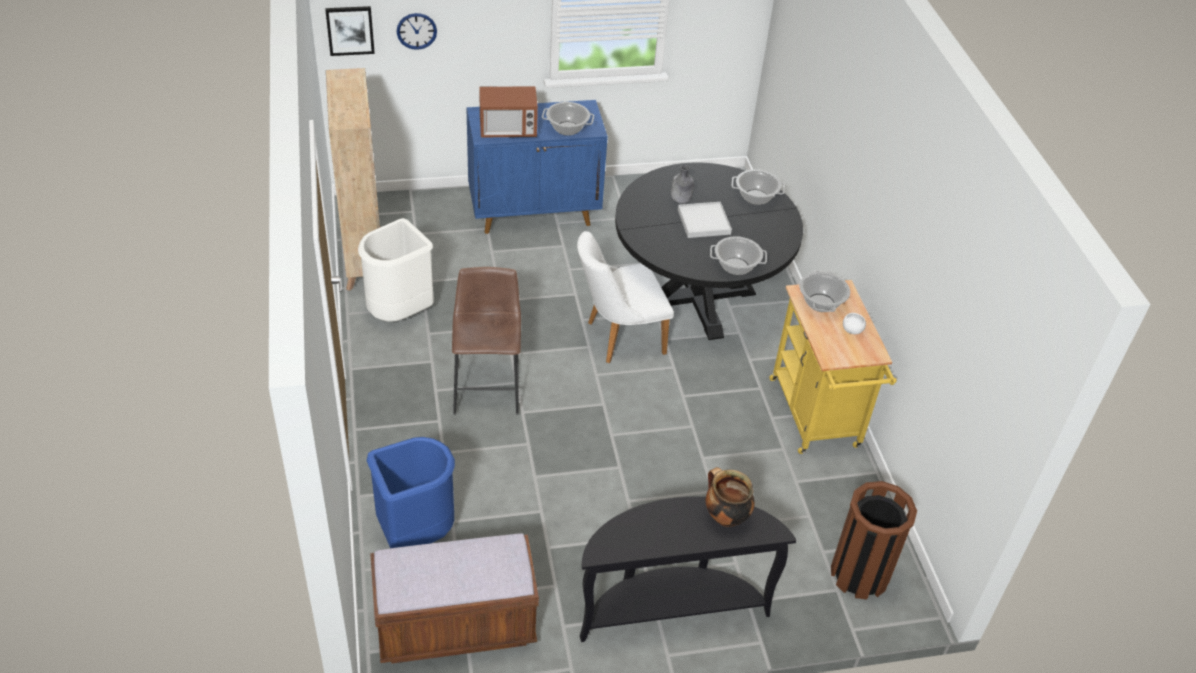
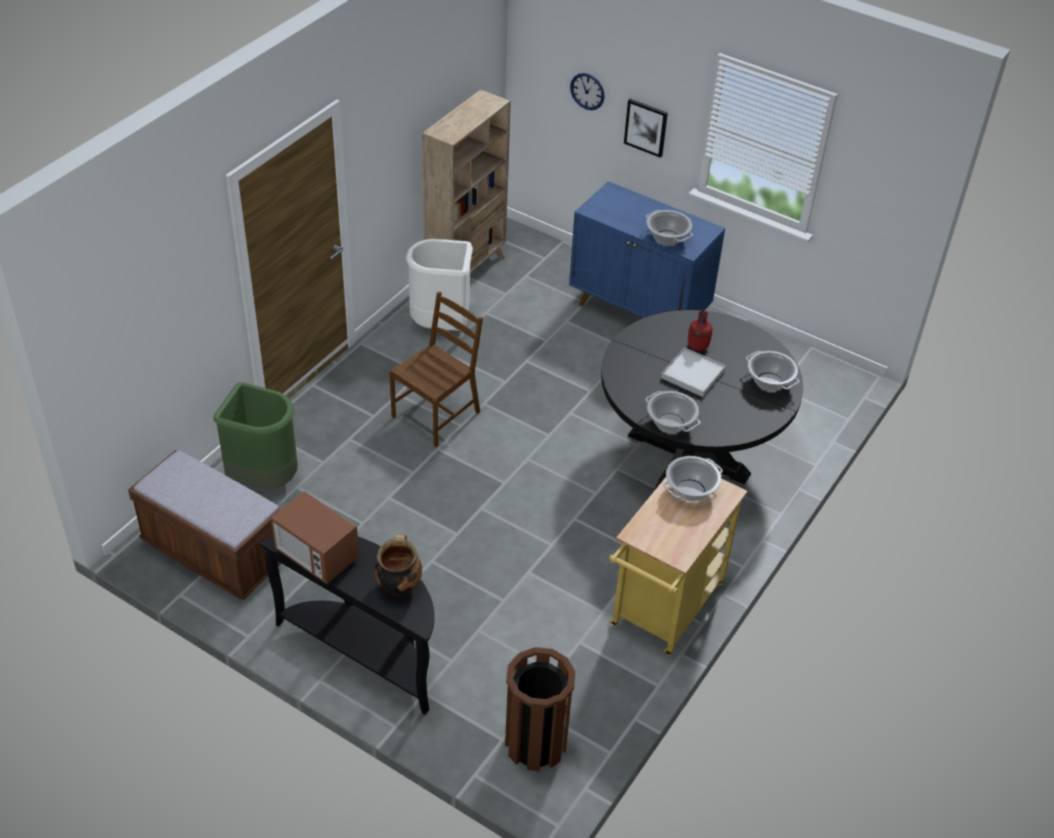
camera: 45 degrees right, 0 degrees up
(350, 30) = (534, 67): picture -> picture (646, 127)
(415, 534) = (264, 478): blue trash can -> green trash can
(487, 386) = (437, 414): brown stool -> brown chair
(508, 130) = (616, 214): microwave -> microwave (316, 556)
(618, 337) = (580, 443): white chair -> none
(680, 200) = (697, 347): grey bottle -> red bottle
(851, 330) = (686, 527): white bowl -> none

